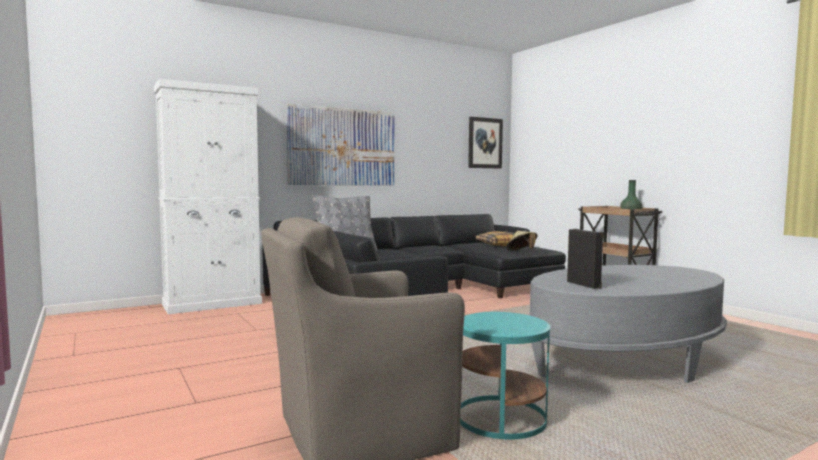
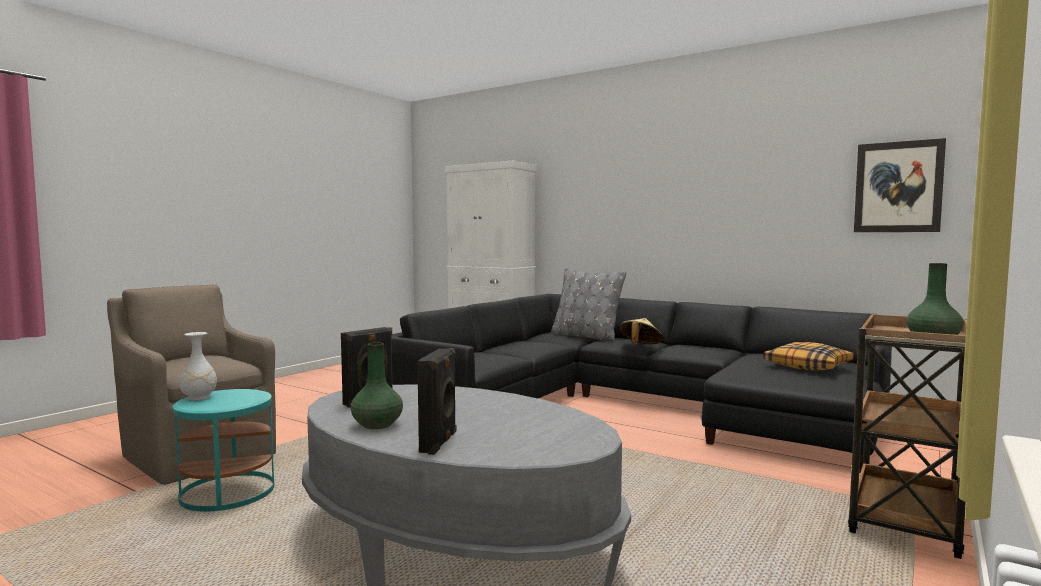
camera: 65 degrees right, 0 degrees up
(342, 147) = (637, 211): picture -> none
(492, 327) = (198, 397): none -> white vase
(521, 252) = (765, 380): beige hat -> beige hat (640, 346)
(648, 286) = (377, 424): none -> green vase
(686, 281) = (440, 442): none -> black speaker

